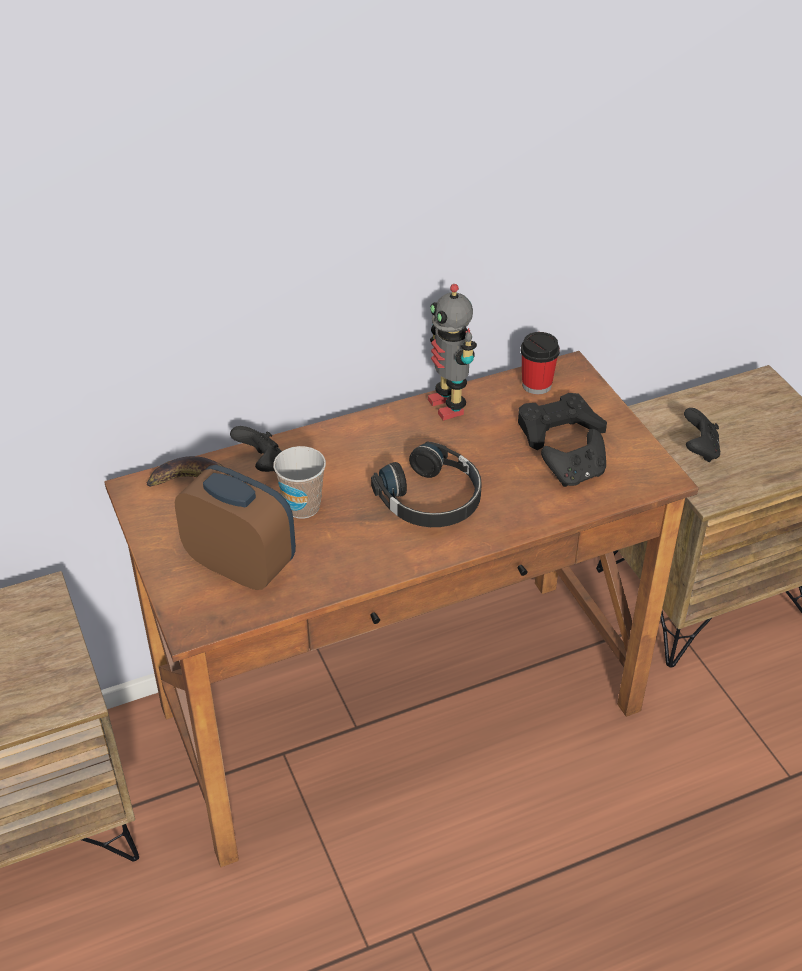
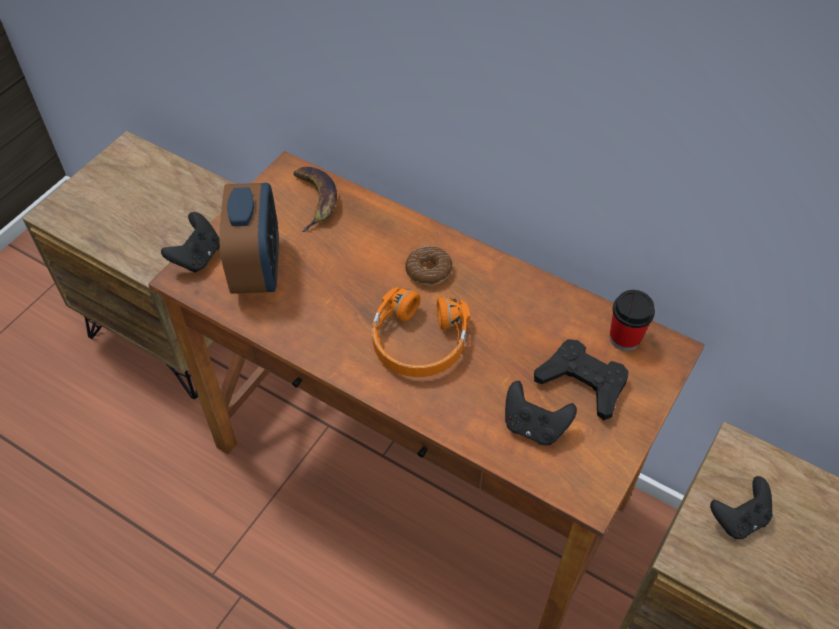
camera: 55 degrees right, 10 degrees up
(264, 466) = (368, 222): black game controller -> black game controller (197, 257)
(302, 507) = (344, 269): cup -> none
(360, 456) = (428, 271): none -> donut
(431, 499) = (418, 342): black headphones -> orange headphones
(449, 406) = (539, 293): toy robot -> none

